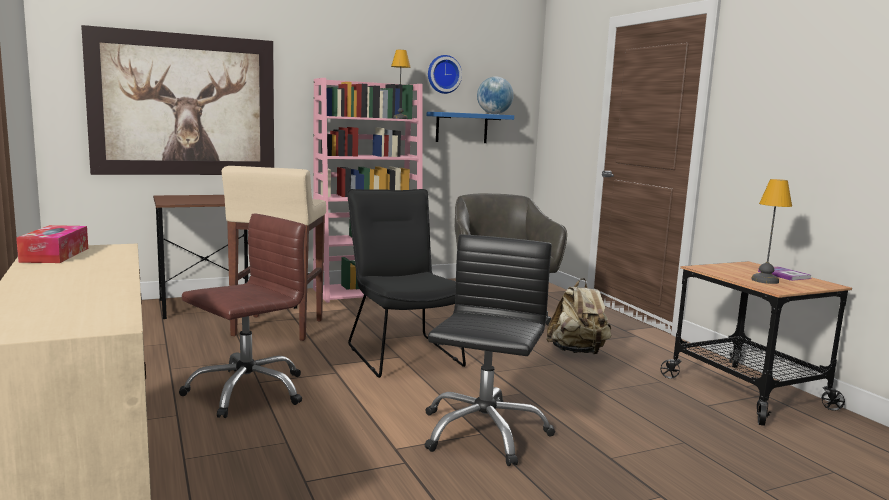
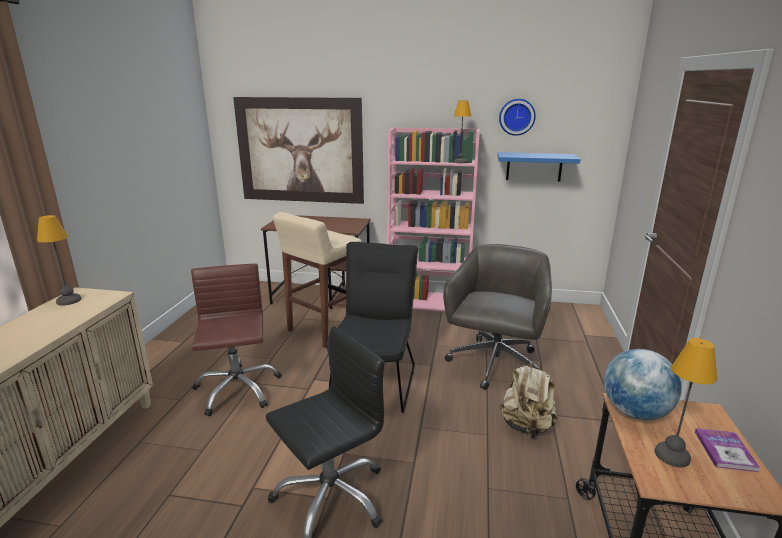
camera: 35 degrees right, 10 degrees up
(55, 255) = (69, 301): tissue box -> table lamp
(246, 391) = (237, 389): brown office chair -> brown office chair turned 90 degrees counterclockwise
(494, 114) = (564, 155): globe -> globe (635, 412)

